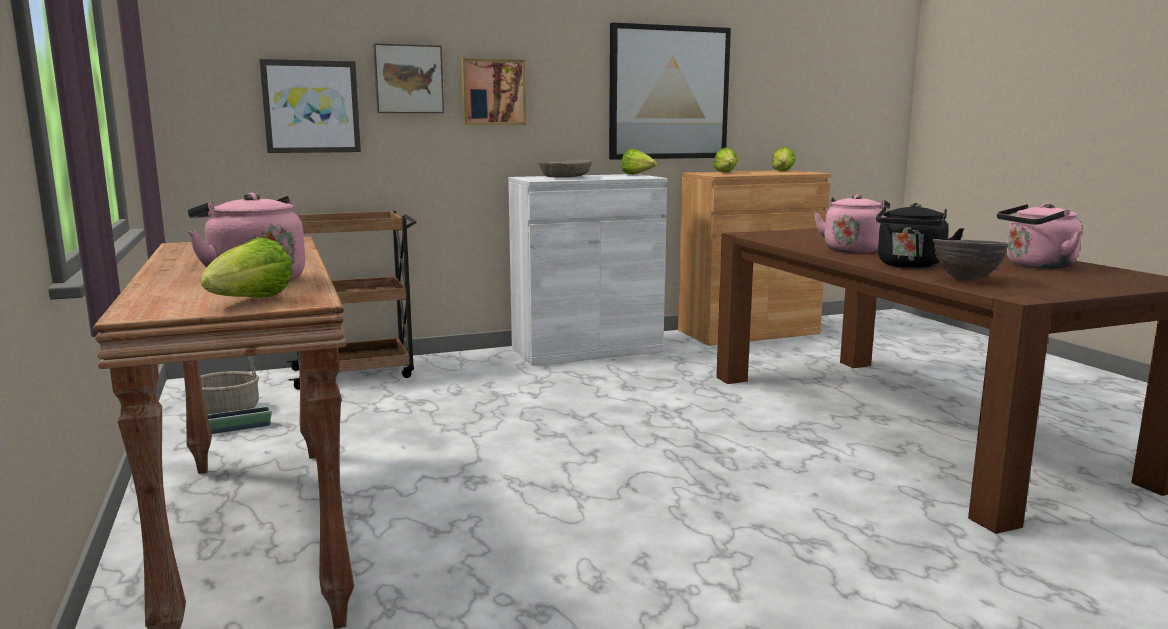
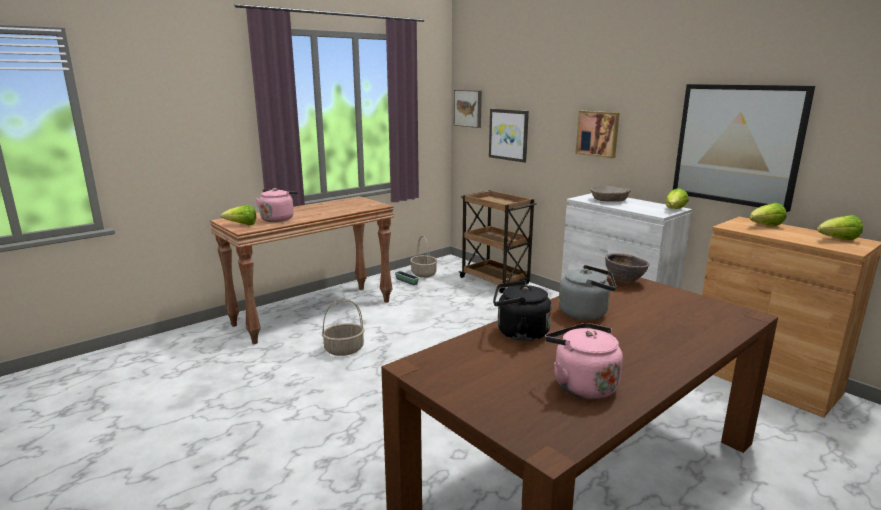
camera: 70 degrees right, 5 degrees up
(408, 79) = (552, 122): picture -> picture (468, 108)
(490, 517) = (344, 349): none -> basket
(852, 249) = (586, 313): pink kettle -> grey kettle
(966, 280) = (469, 351): brown bowl -> brown bowl (624, 282)

